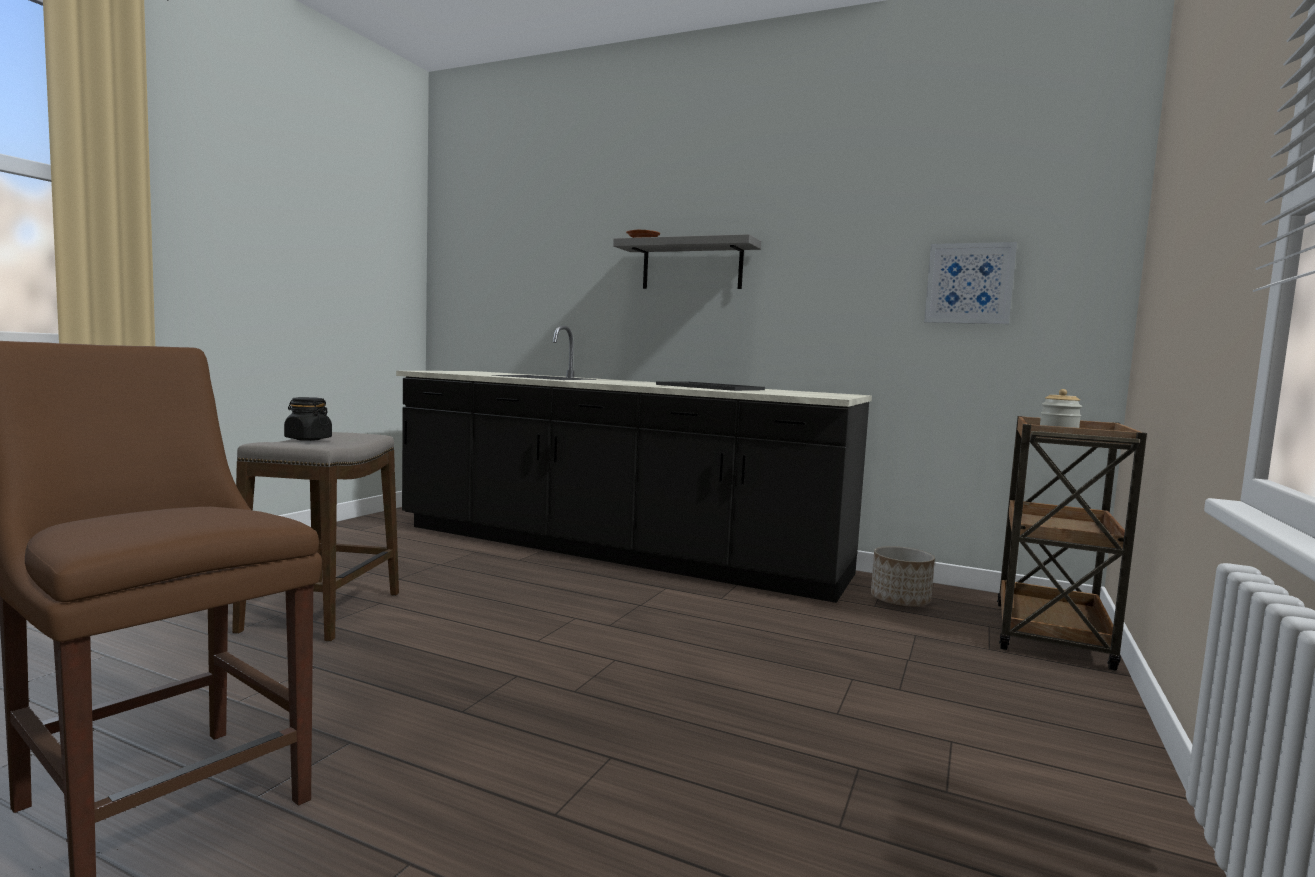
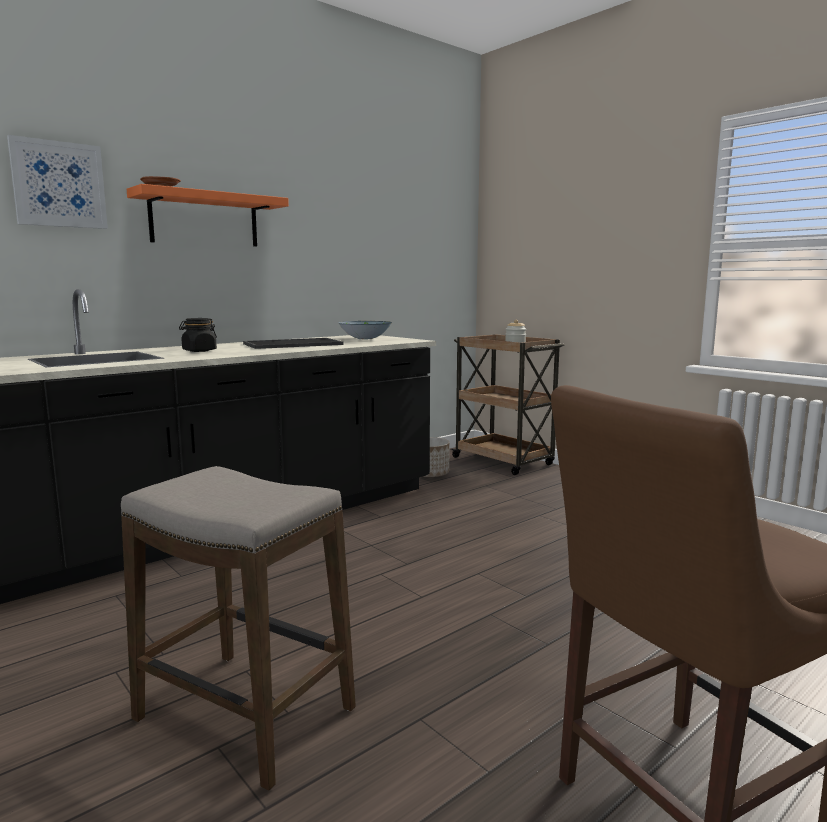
camera: 65 degrees left, 5 degrees up
(308, 439) = (221, 497): black jar -> black jar (199, 351)
(692, 265) = (204, 220): grey shelf -> orange shelf
(810, 393) = (365, 338): none -> bowl
(969, 283) = (408, 248): picture -> picture (59, 184)

